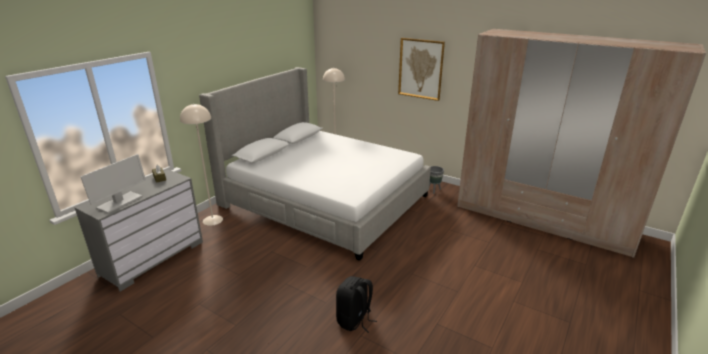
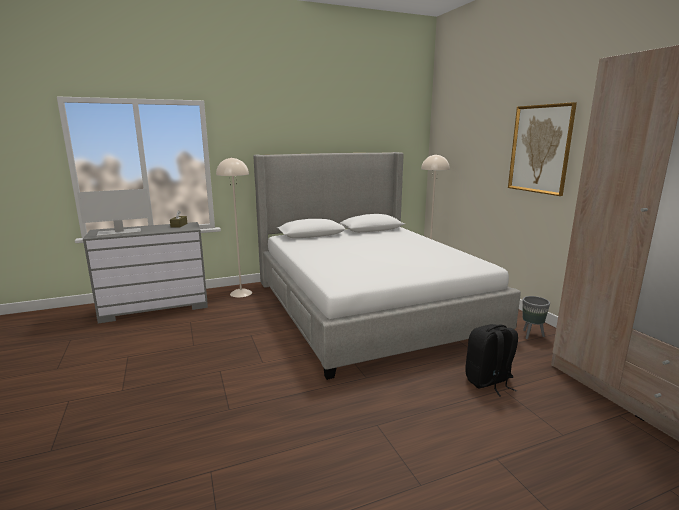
camera: 35 degrees right, 10 degrees down
(354, 320) = (229, 448): black backpack -> black backpack (489, 382)

